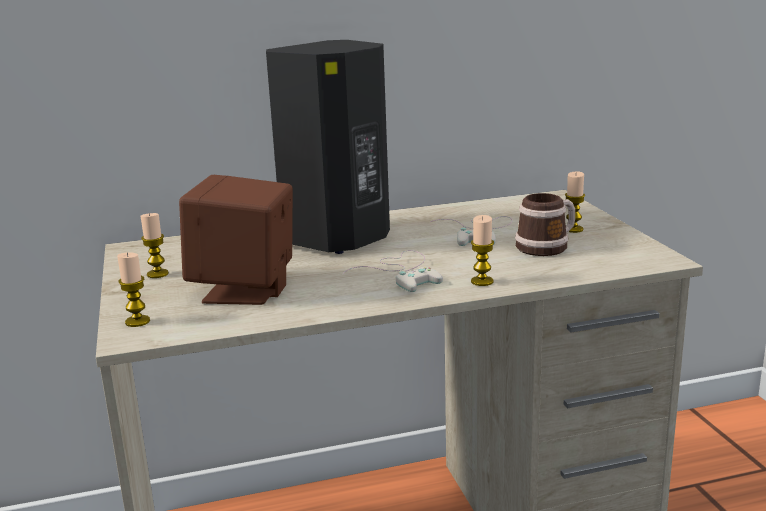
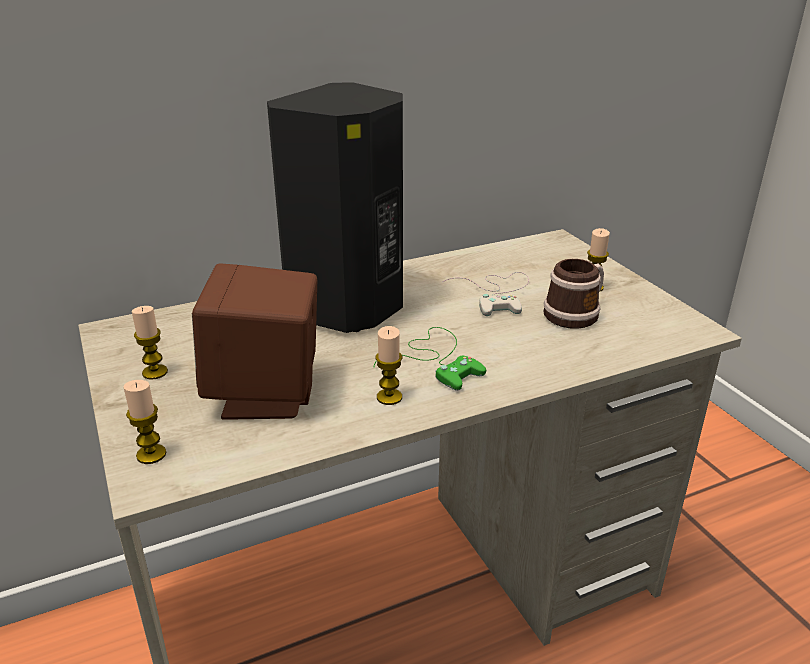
camera: 10 degrees left, 10 degrees up
(402, 273) = (436, 360): white game controller -> green game controller
(482, 281) = (526, 370): candle -> candle (389, 397)

